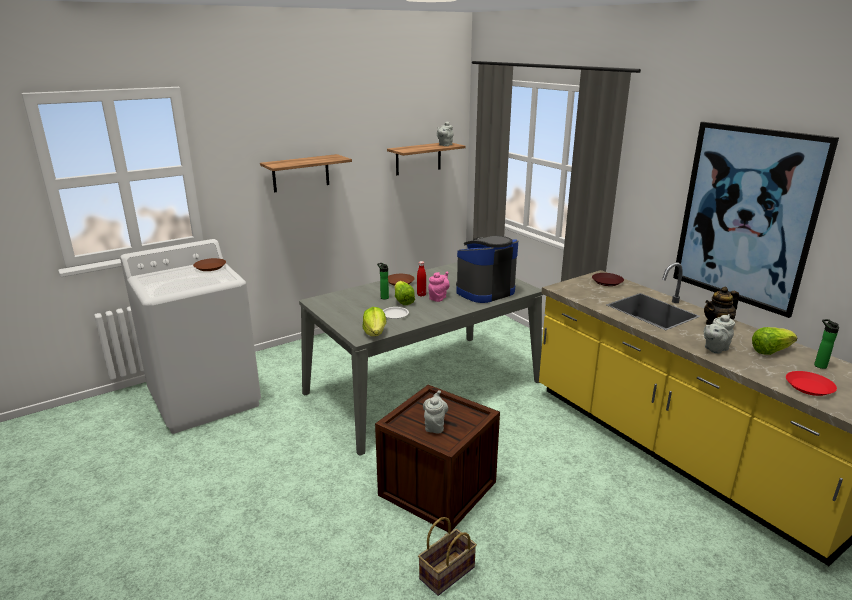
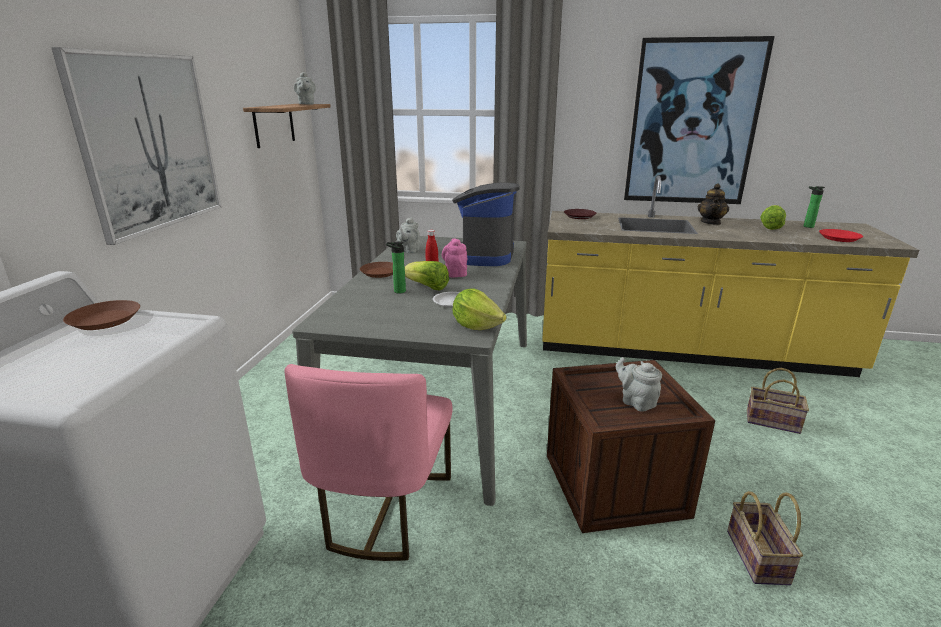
camera: 45 degrees left, 0 degrees up
(301, 173) = (149, 143): shelf -> picture
(312, 426) = (384, 510): none -> pink chair
(636, 533) = (774, 421): none -> basket
(714, 349) = (750, 235): grey teapot -> grey teapot (409, 251)

